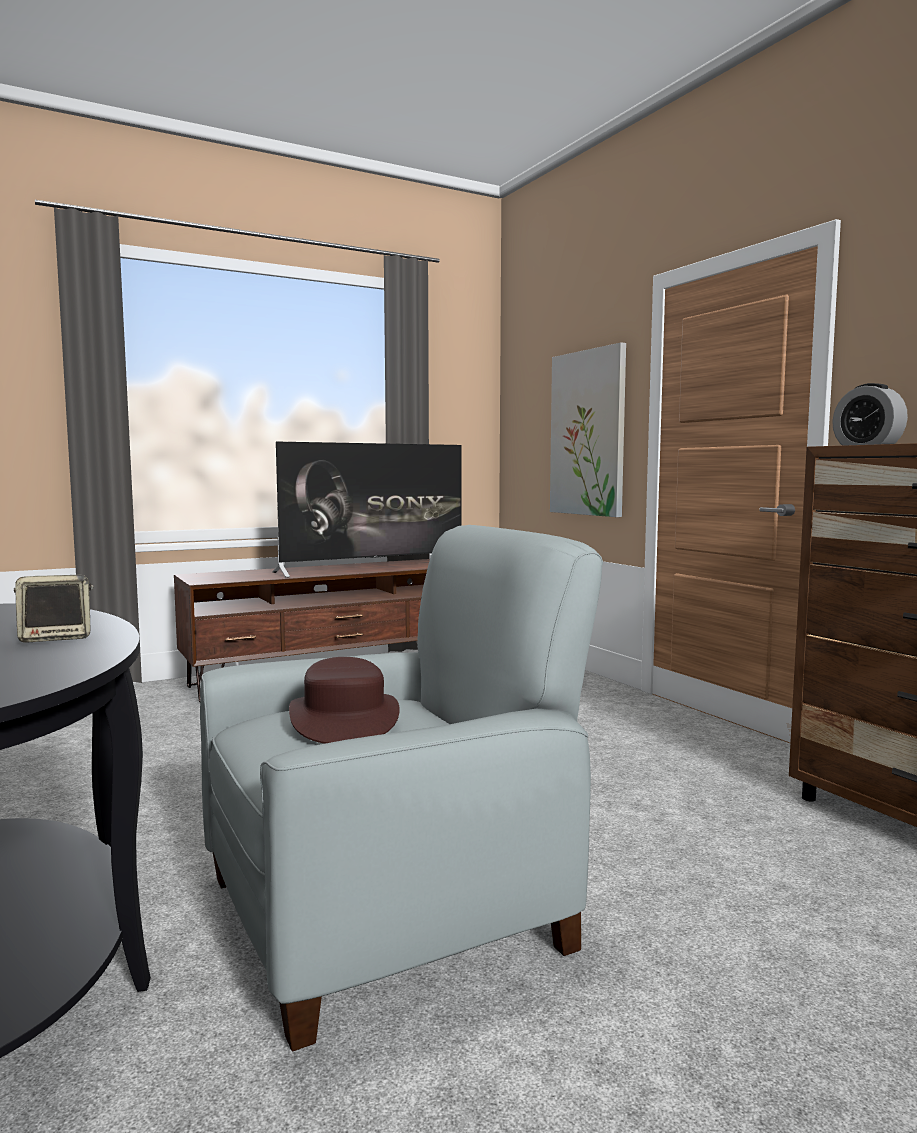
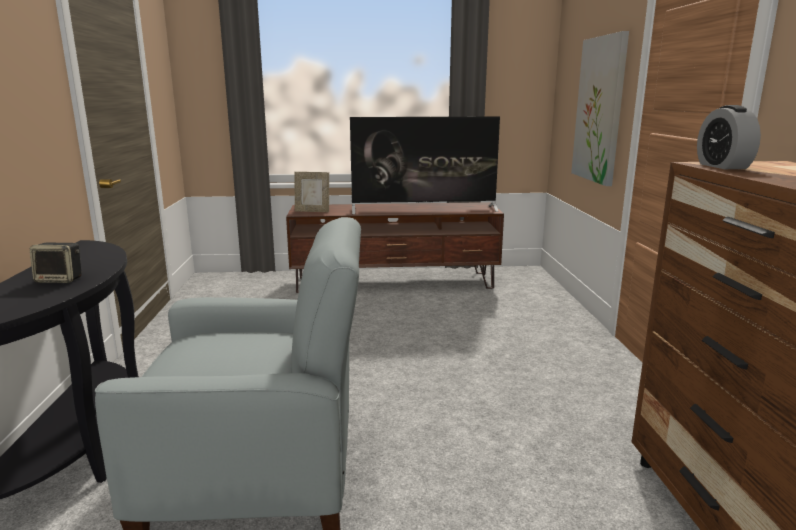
camera: 25 degrees right, 10 degrees up
(220, 578) = (312, 211): none -> picture frame
(344, 719) = (224, 349): brown hat -> none

